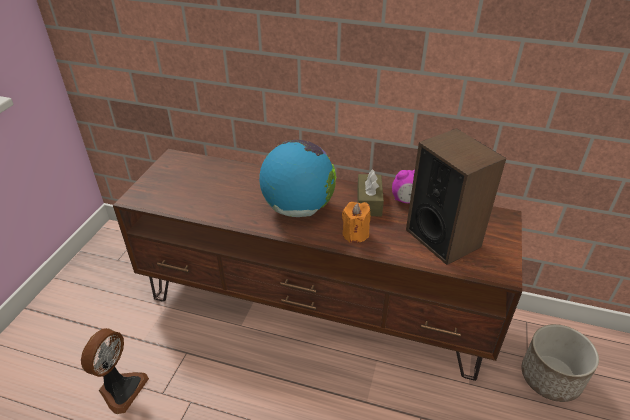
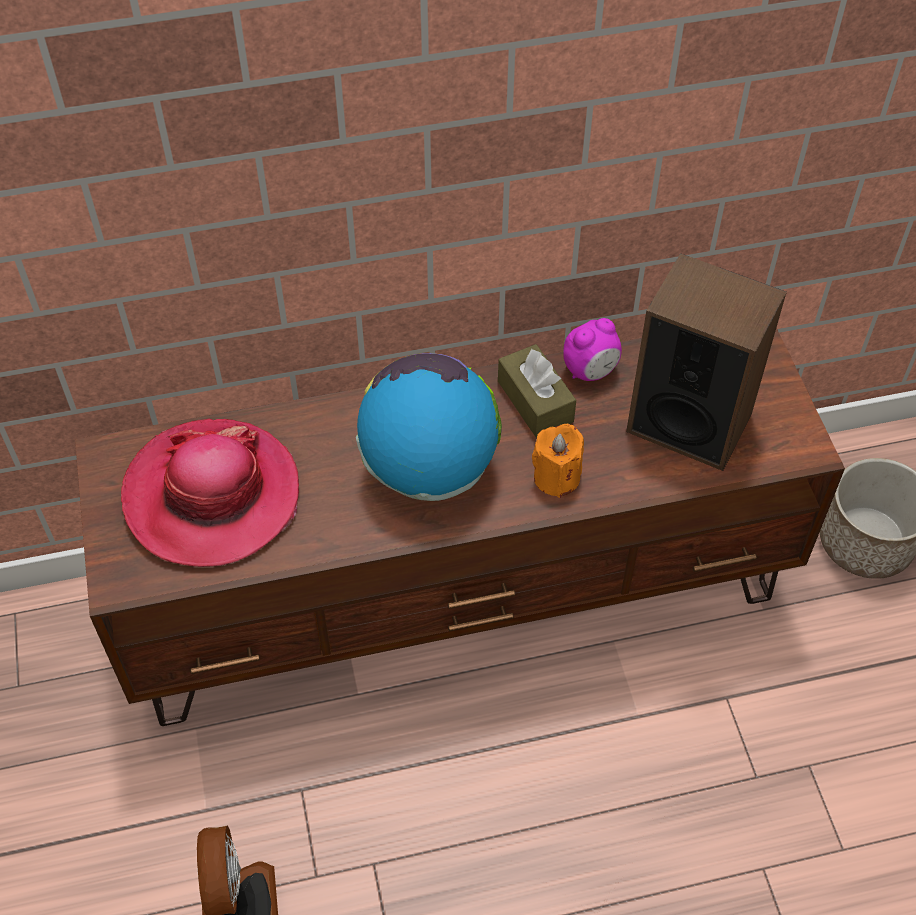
camera: 30 degrees left, 15 degrees up
(198, 184) = (212, 496): none -> hat

